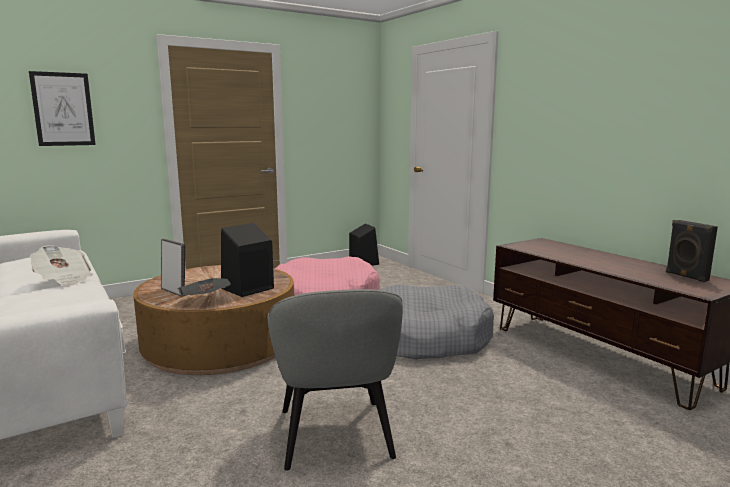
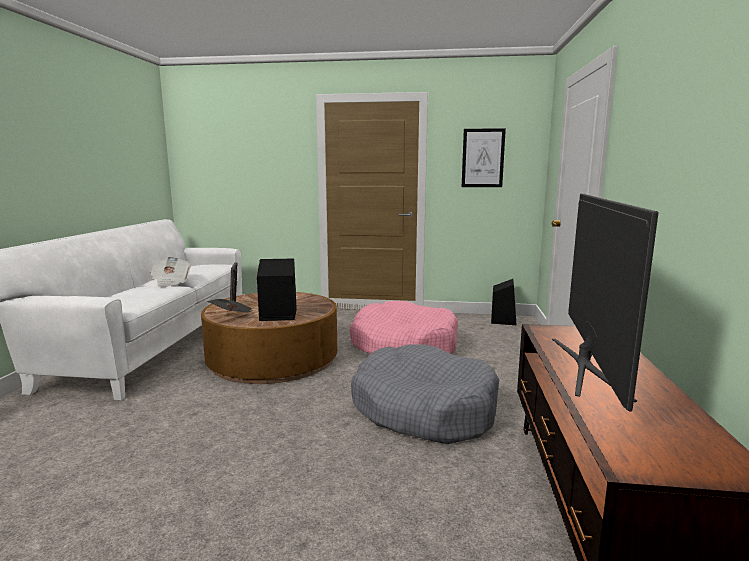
camera: 40 degrees right, 0 degrees up
(63, 109) = (247, 158): picture -> picture (483, 158)
(335, 435) = (206, 460): grey armchair -> none
(585, 259) = (588, 366): none -> television
(686, 276) = (683, 435): black speaker -> none

